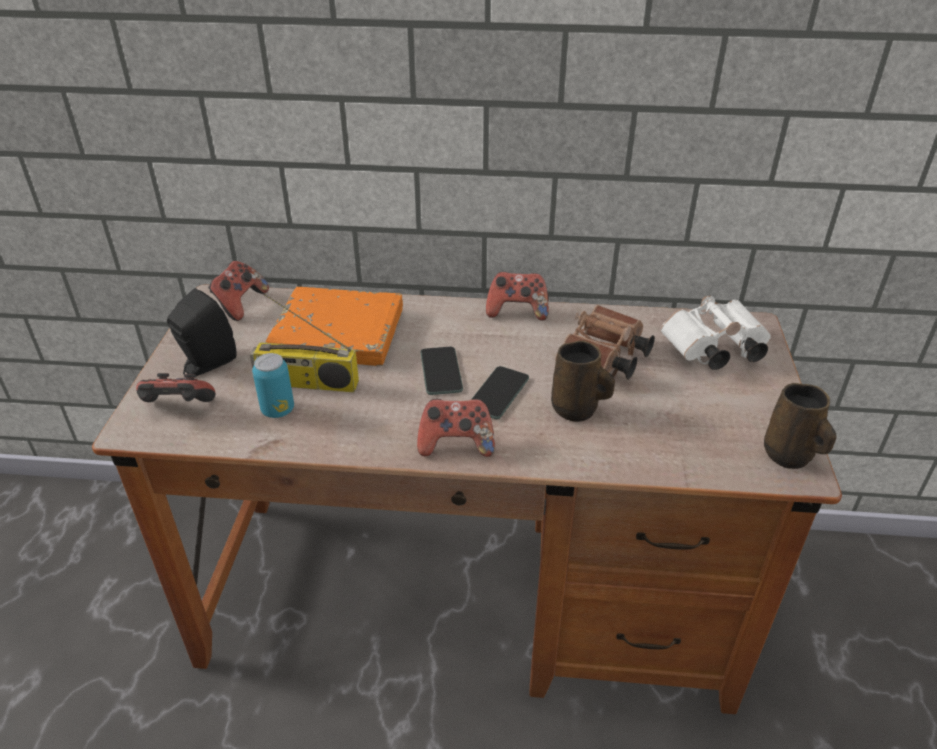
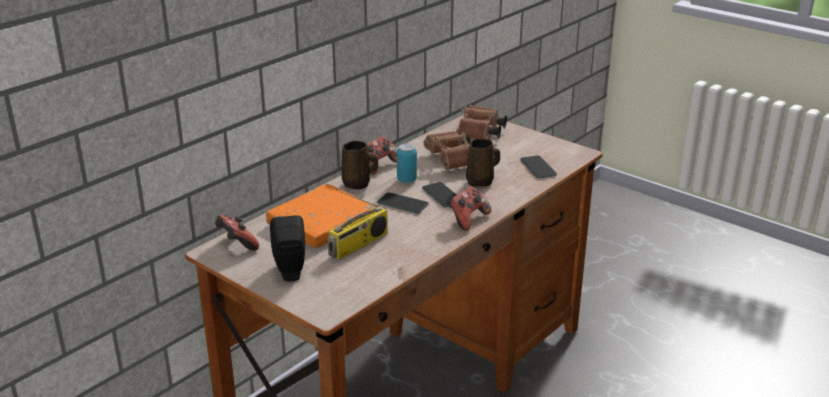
camera: 55 degrees left, 10 degrees down
(178, 409) = (327, 292): game controller -> none
(278, 410) = (372, 260): can -> can (406, 180)
(688, 446) = (538, 167): none -> phone
(712, 350) = (480, 135): white binoculars -> brown binoculars
(789, 456) = (569, 150): brown mug -> brown mug (358, 184)

